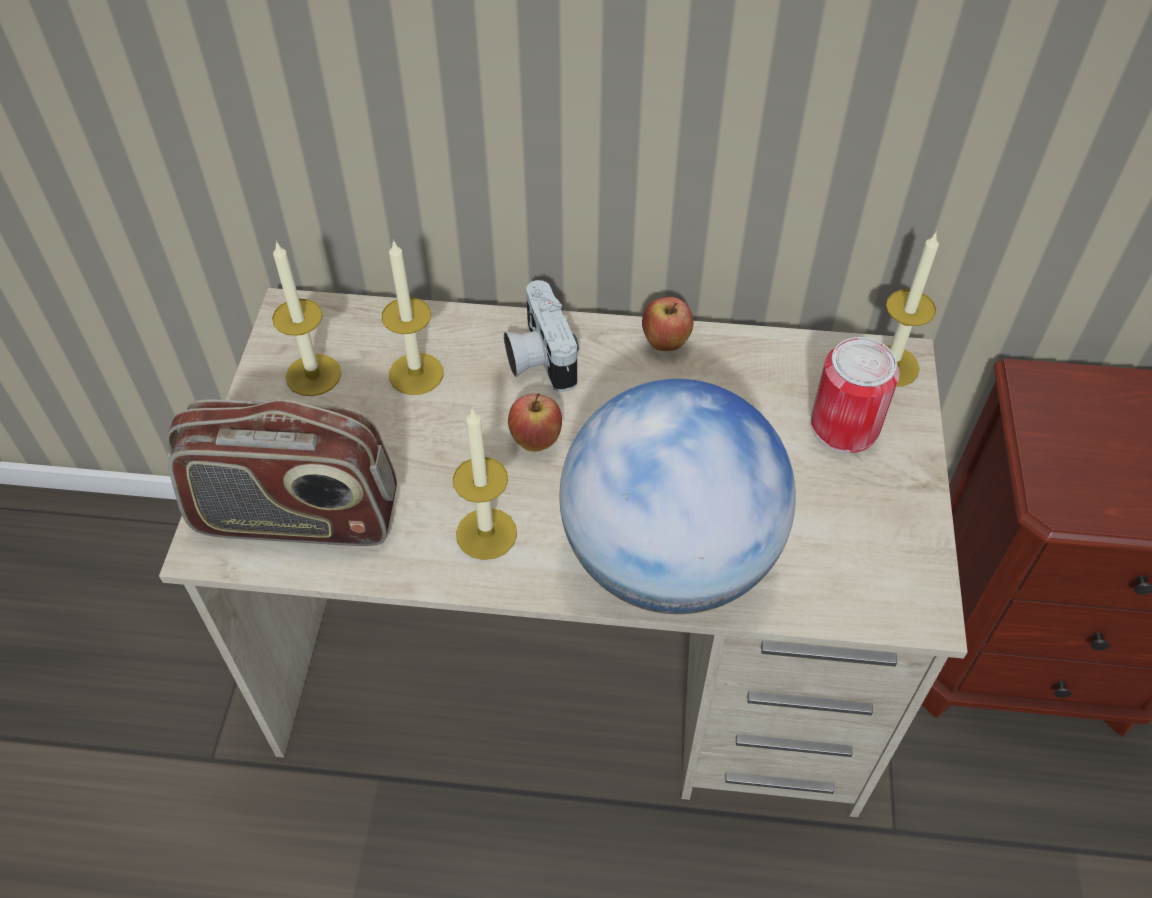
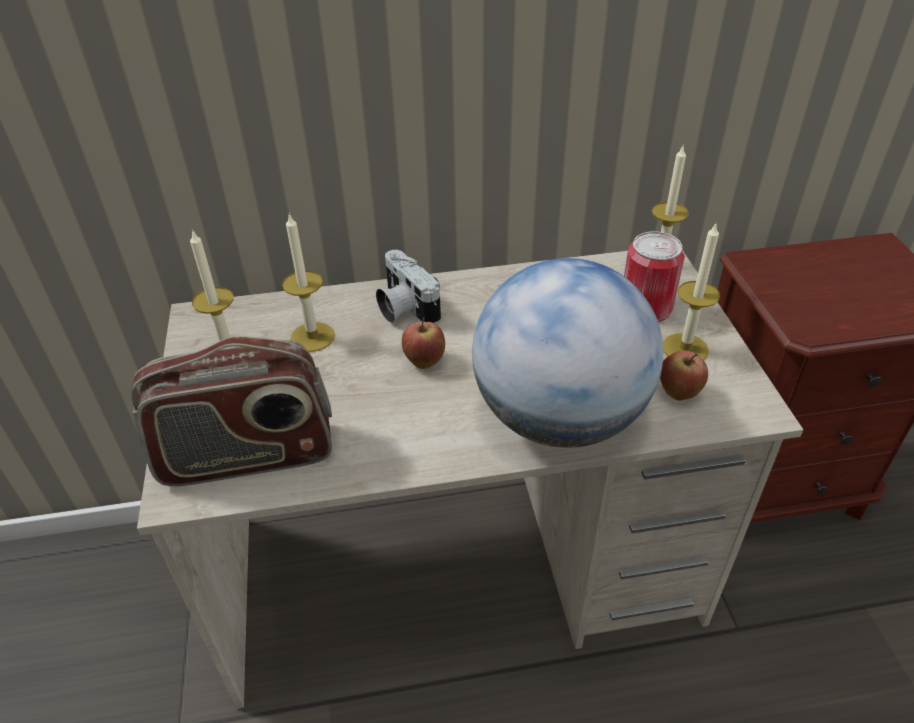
camera: 15 degrees left, 10 degrees down
(486, 533) = (410, 432): candle -> candle (685, 348)
(665, 343) = (495, 281): apple -> apple (678, 393)

